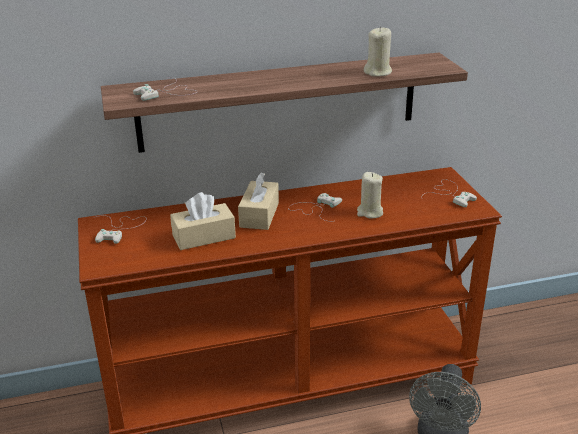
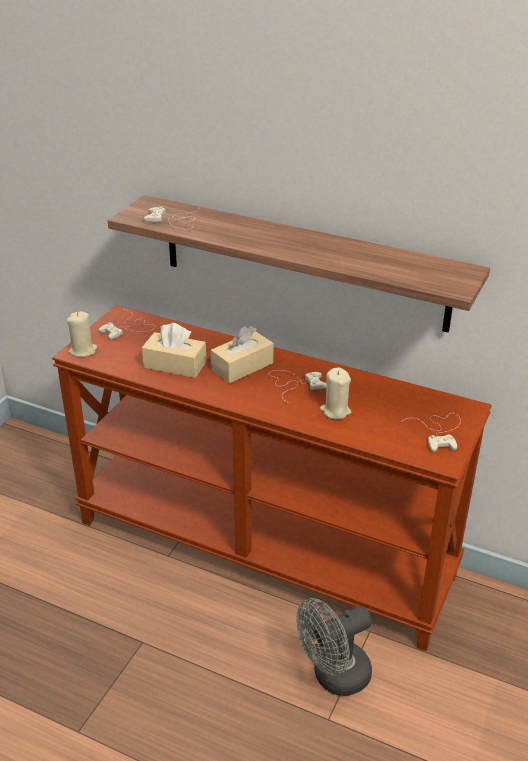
camera: 40 degrees right, 5 degrees up
(378, 72) = (379, 267): beige candle -> beige candle (83, 350)

